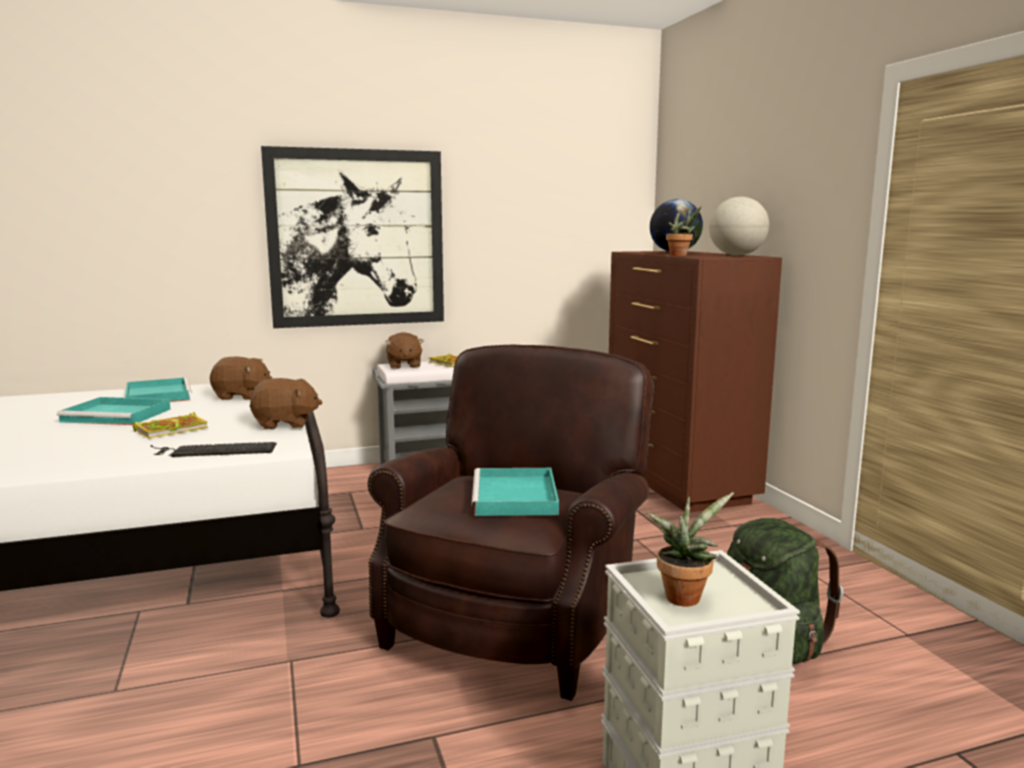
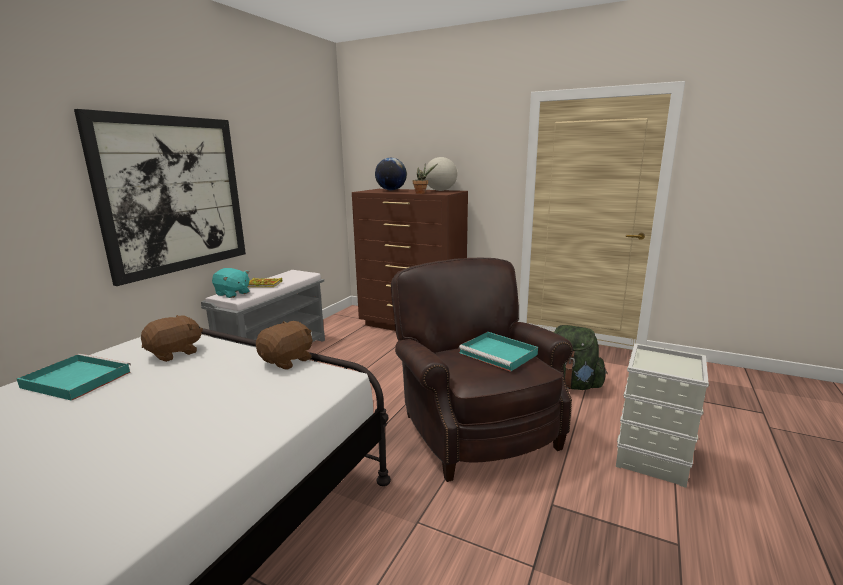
camera: 45 degrees left, 5 degrees up
(118, 415) = (96, 411): turquoise tray -> none
(173, 429) = (204, 399): book -> none
(212, 450) = (298, 400): keyboard -> none
(404, 365) = (232, 294): brown plush toy -> turquoise plush toy
(684, 596) = (667, 367): potted plant -> none

